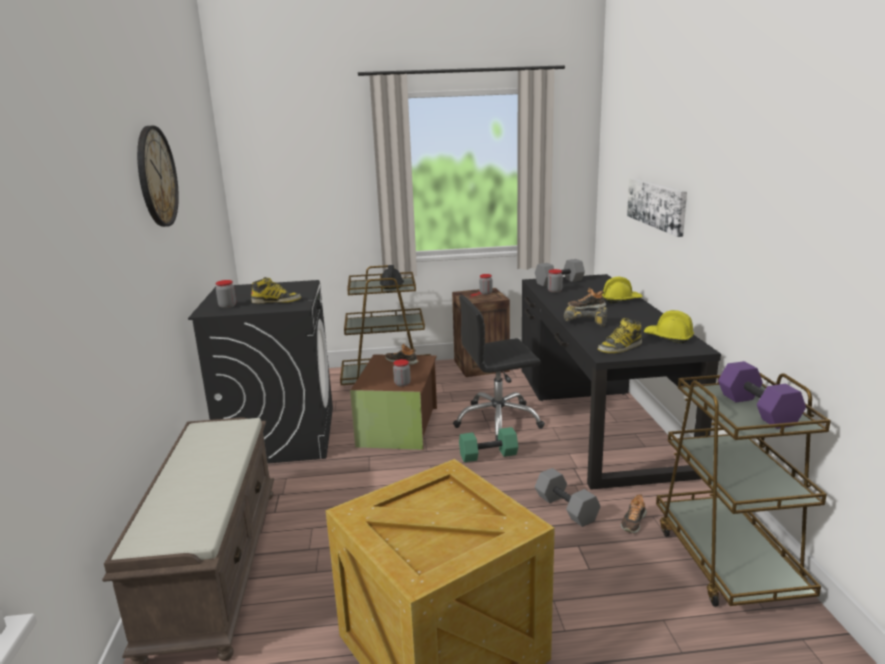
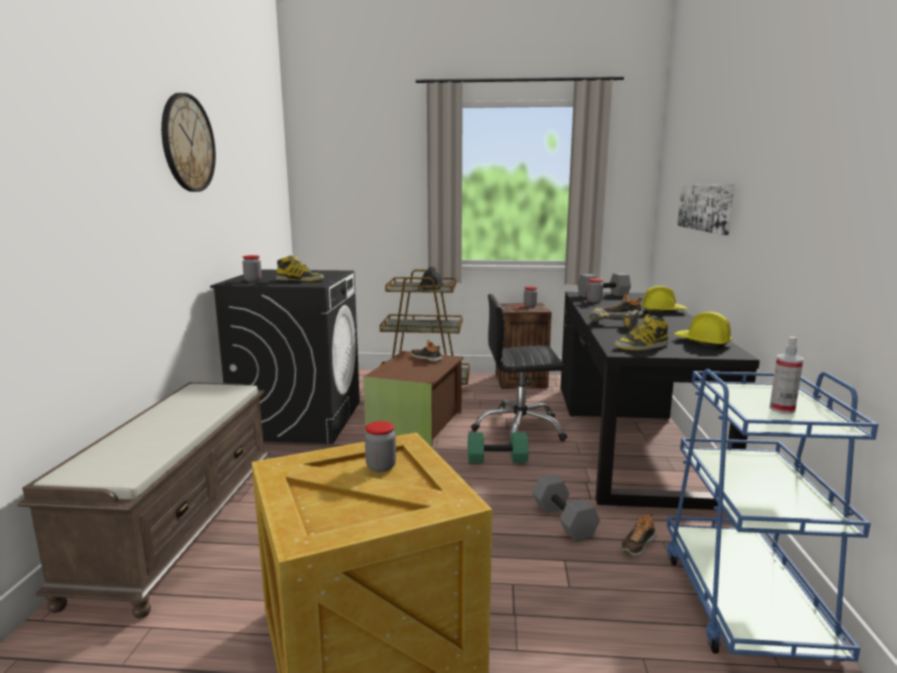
camera: 10 degrees right, 5 degrees down
(402, 384) = (417, 376): jar -> jar (381, 466)
(727, 560) = (744, 602): brown cart -> blue cart
(755, 409) = (782, 409): purple dumbbell -> spray bottle

